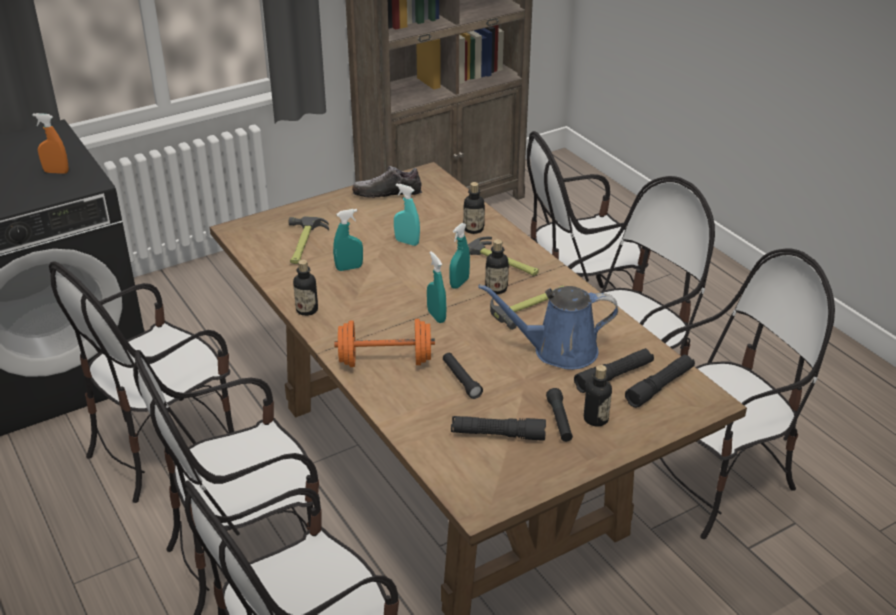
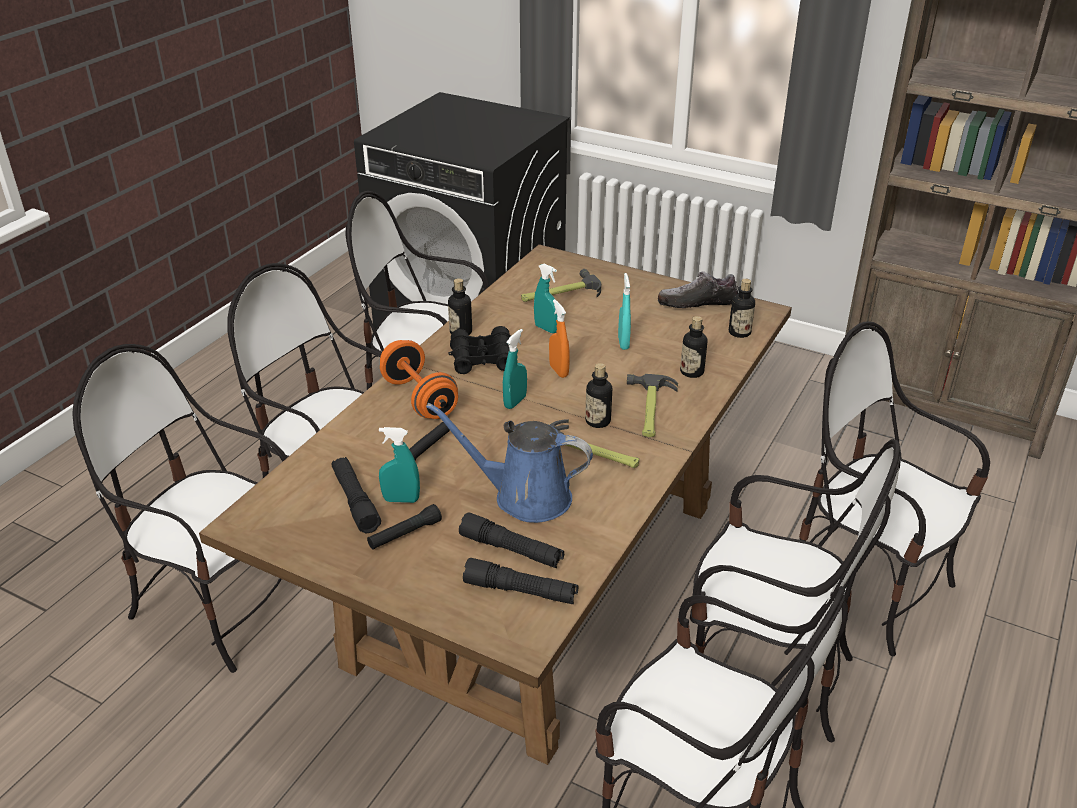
camera: 60 degrees right, 0 degrees up
(56, 172) = (488, 143): orange spray bottle -> orange spray bottle (558, 371)
(359, 312) = (482, 358): none -> black binoculars
(387, 193) = (696, 303): shoe -> shoe turned 60 degrees counterclockwise
(459, 283) = (584, 396): turquoise spray bottle -> turquoise spray bottle (401, 500)
(558, 351) = (525, 496): blue watering can -> blue watering can turned 45 degrees counterclockwise
(596, 419) = (426, 559): bottle -> bottle (739, 332)

